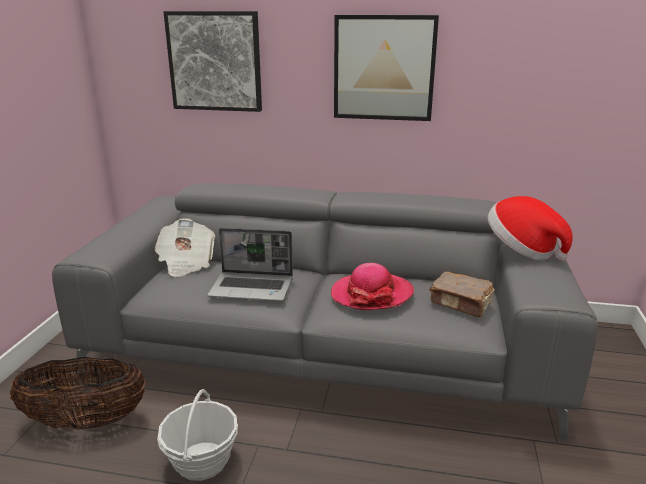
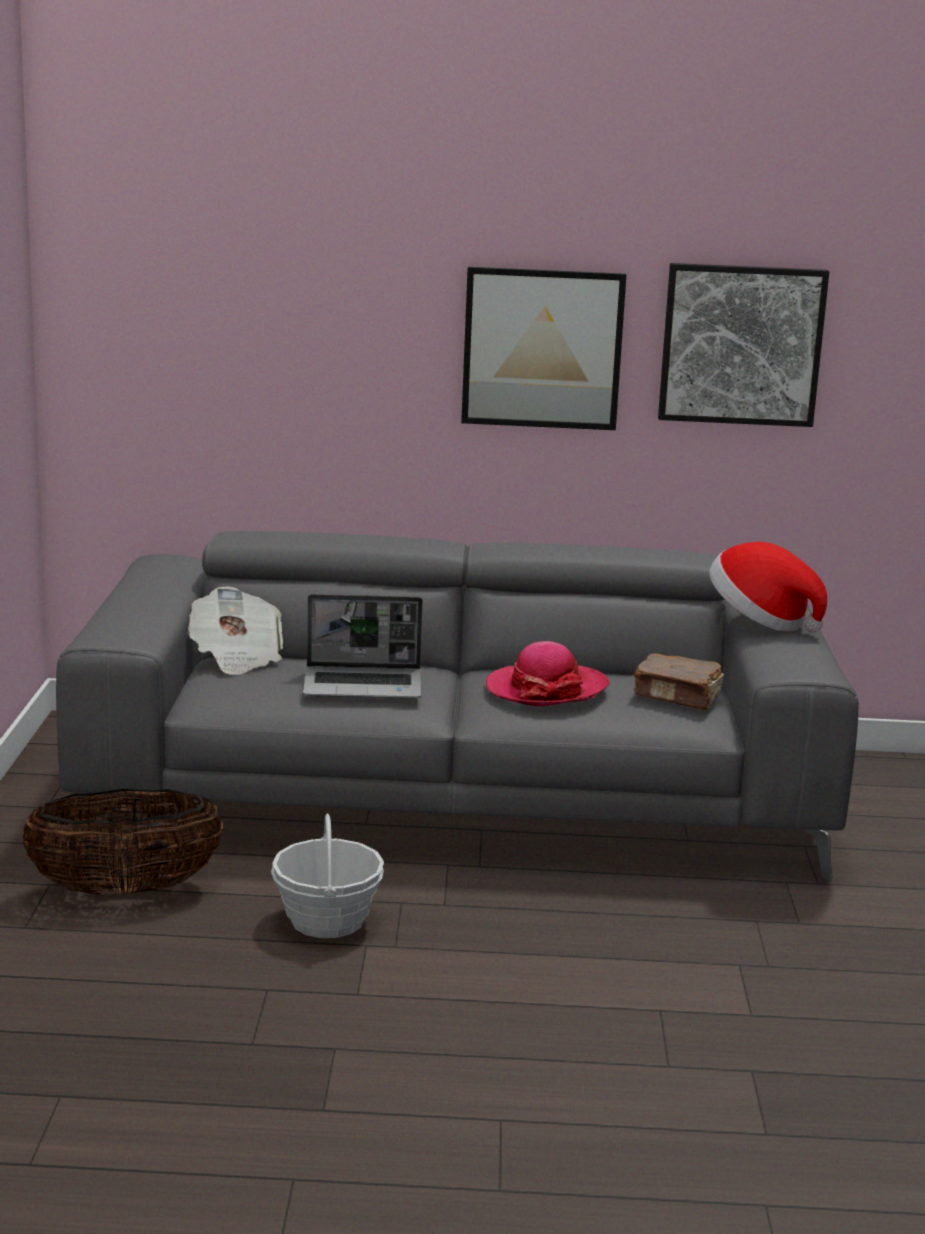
camera: 10 degrees left, 5 degrees down
(215, 61) = (264, 330): picture -> picture (741, 344)

